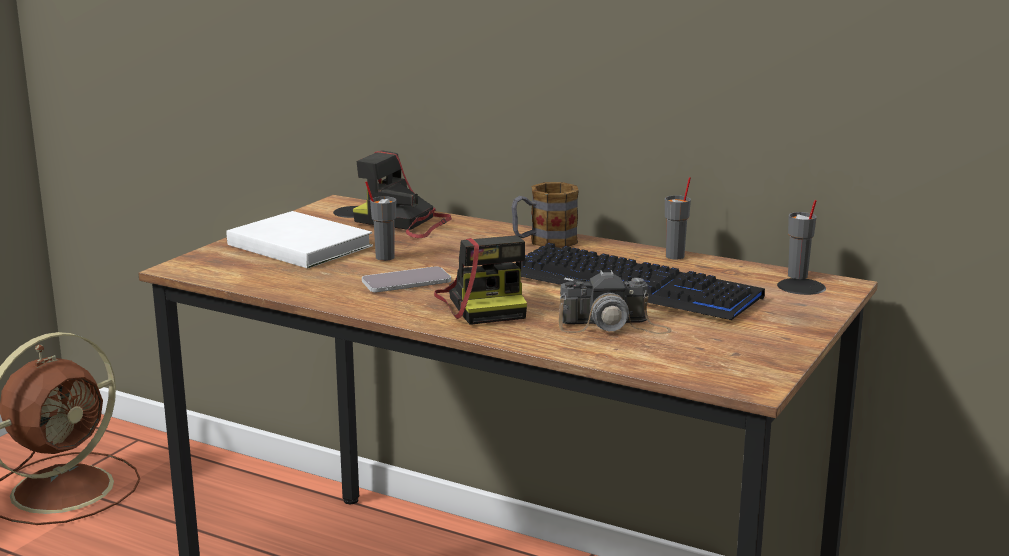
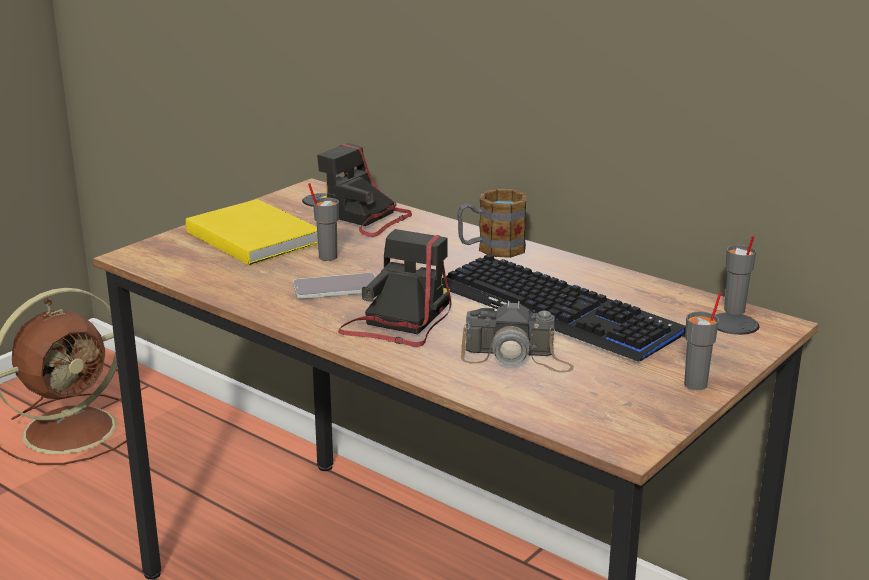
camera: 10 degrees right, 5 degrees up
(299, 244) = (253, 236): white book -> yellow book
(484, 304) = (400, 321): camera -> camera turned 150 degrees counterclockwise
(675, 256) = (617, 276): grey cup -> grey cup (696, 384)

